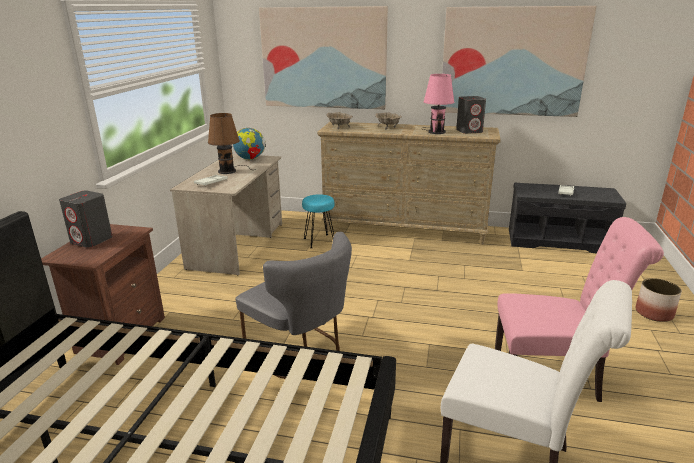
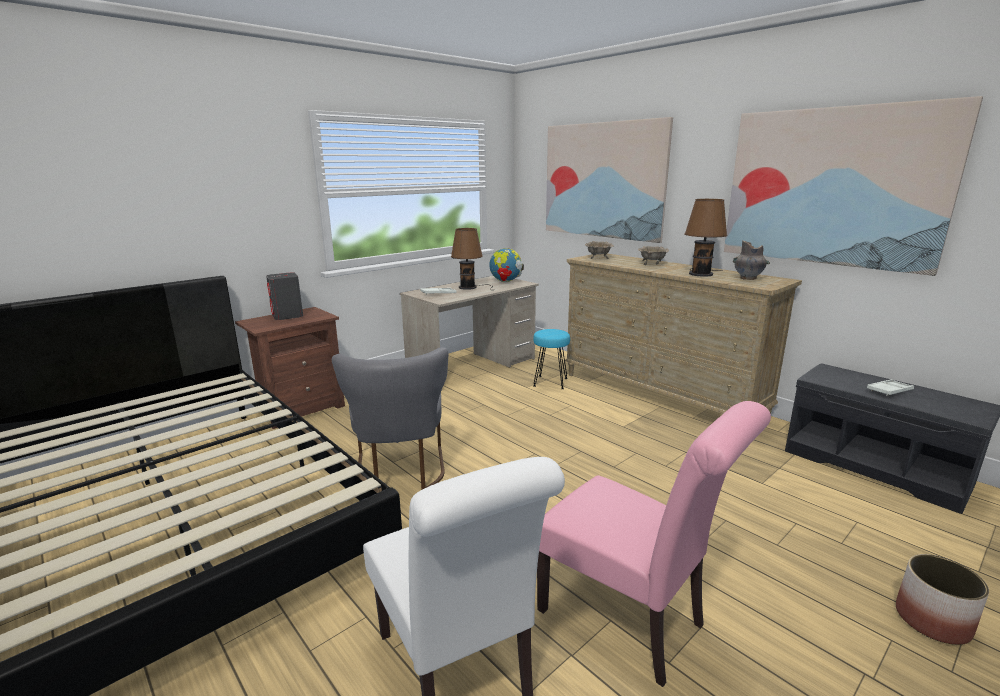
camera: 35 degrees right, 5 degrees down
(436, 131) = (701, 273): pink table lamp -> brown table lamp
(469, 131) = (748, 278): grey speaker -> grey vase

